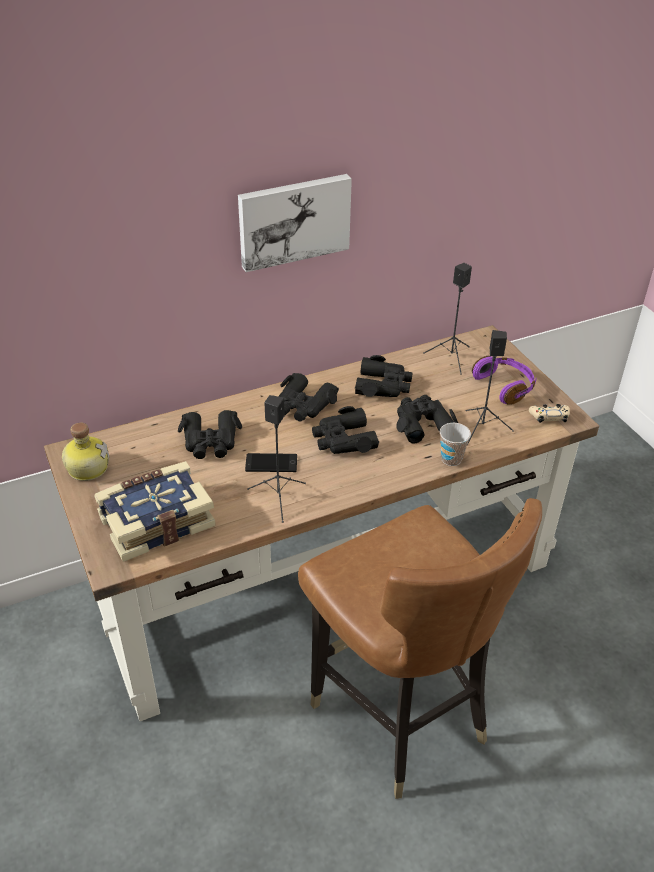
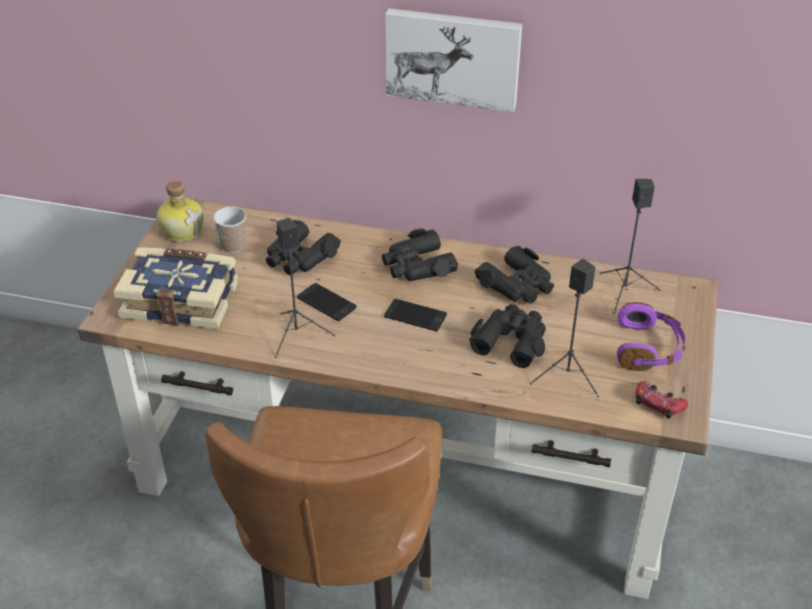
camera: 40 degrees right, 0 degrees up
(343, 440) = (415, 316): black binoculars -> phone
(451, 459) = (496, 388): cup -> cup (233, 246)
(549, 416) = (658, 404): beige game controller -> red game controller

